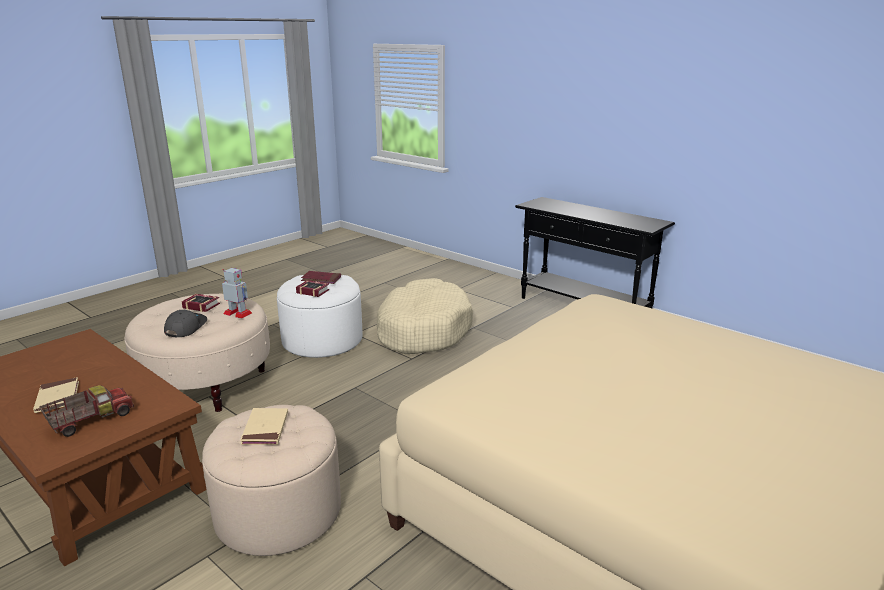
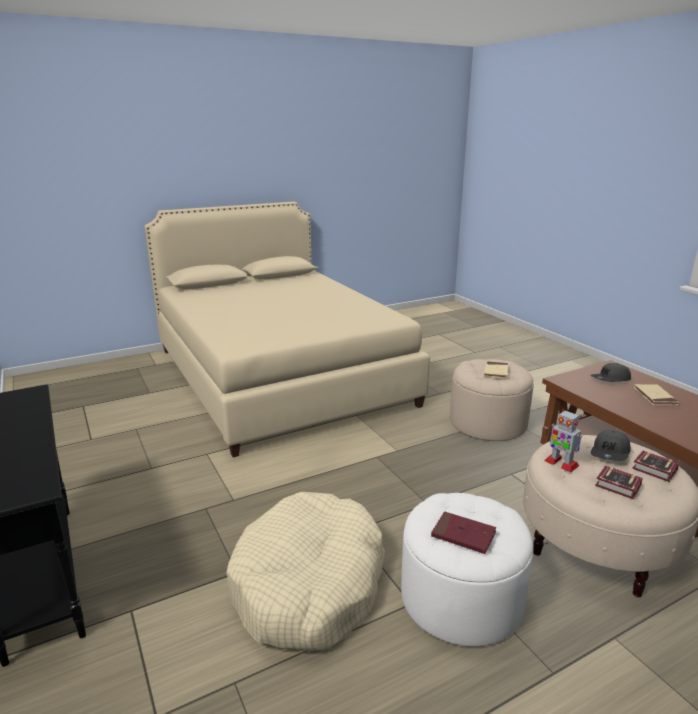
camera: 160 degrees left, 0 degrees up
(91, 420) = (610, 379): toy truck -> grey cap
(312, 291) = (476, 506): book -> book (656, 470)

